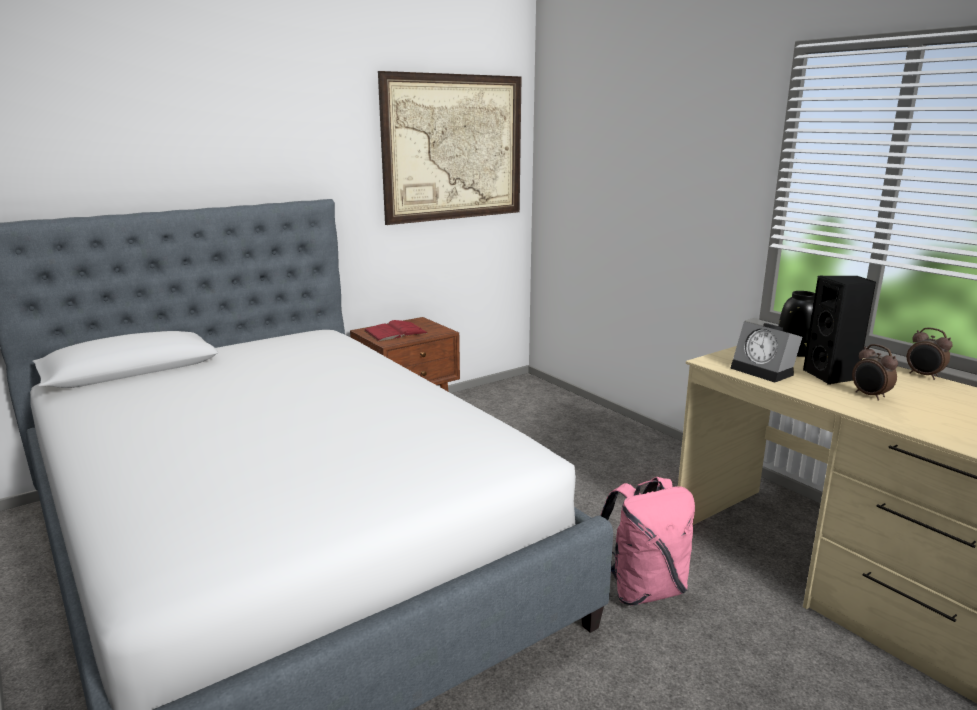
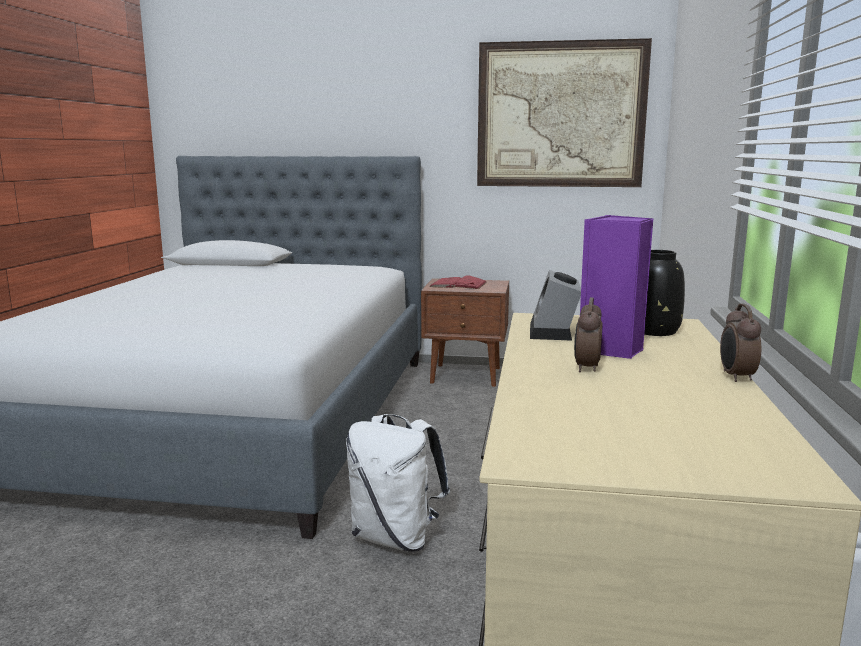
camera: 45 degrees right, 5 degrees down
(643, 589) = (396, 538): pink backpack -> white backpack
(832, 376) = (611, 350): black speaker -> purple speaker

